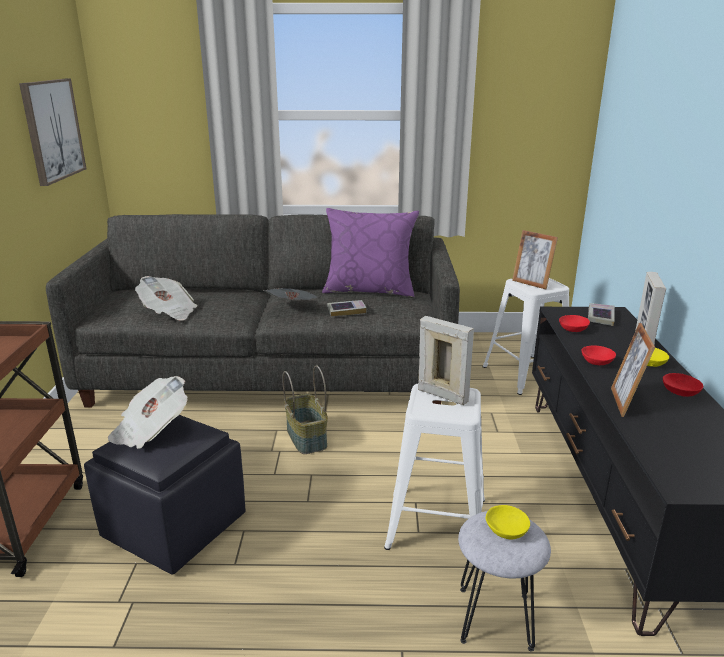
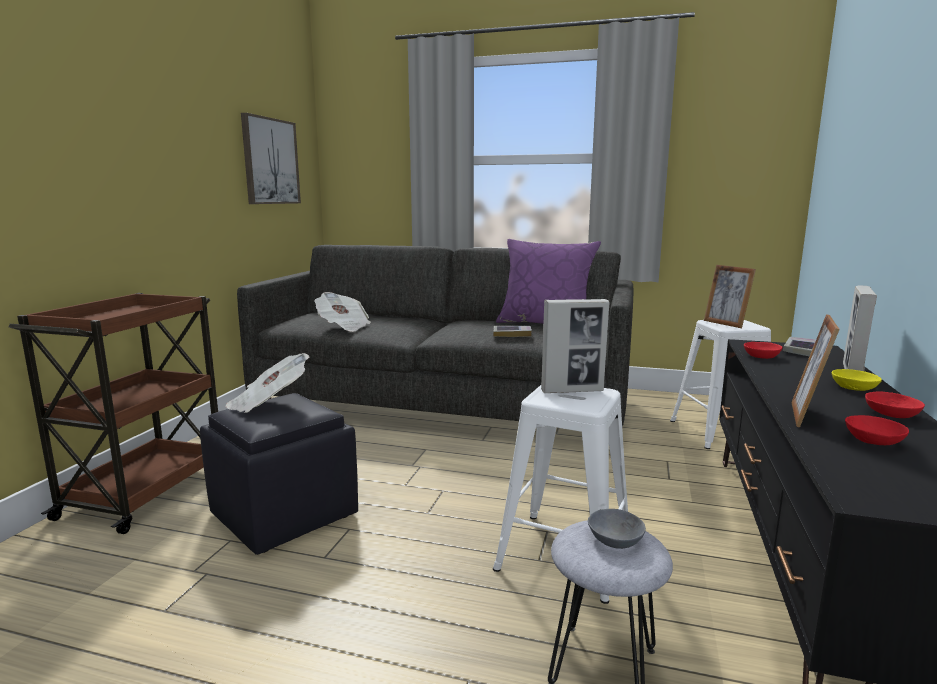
camera: 15 degrees right, 10 degrees down
(293, 308) = (459, 330): newspaper -> none
(307, 437) = (453, 459): basket -> none
(442, 395) = (572, 391): picture frame -> picture frame turned 120 degrees clockwise
(505, 530) = (613, 539): yellow bowl -> grey bowl
(597, 362) = (782, 382): red bowl -> red bowl (874, 441)

